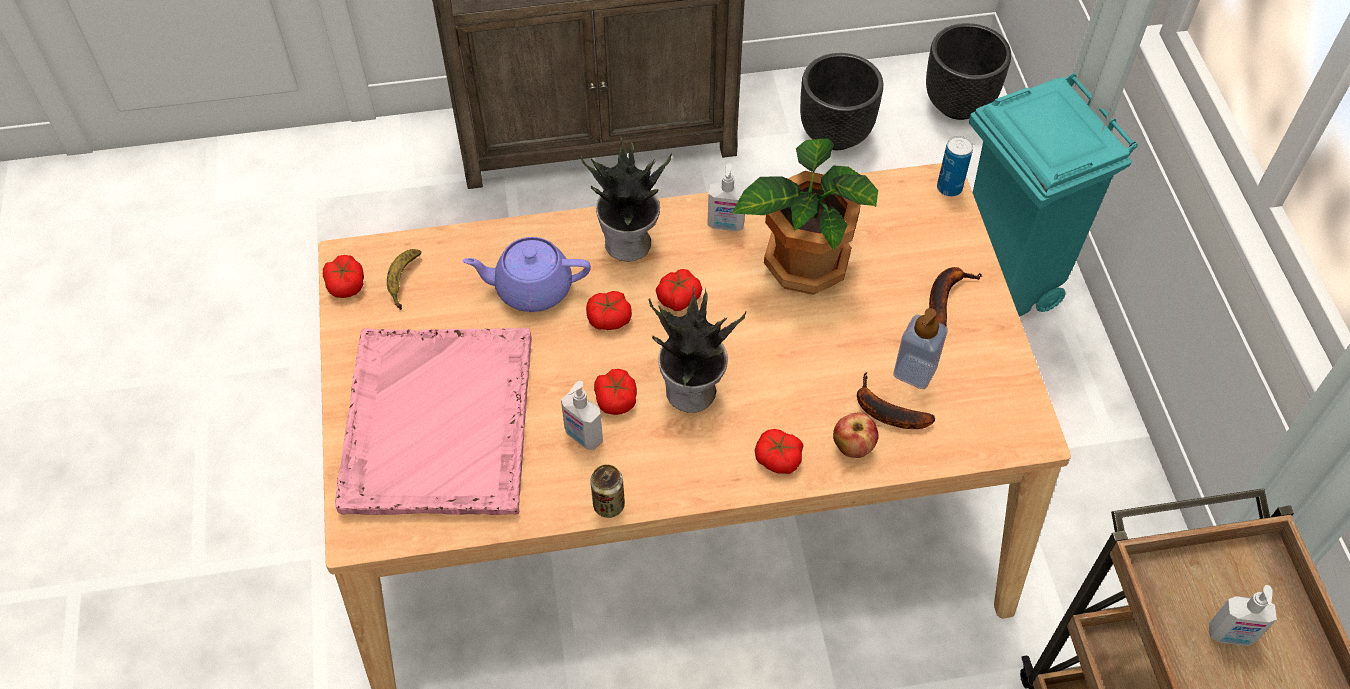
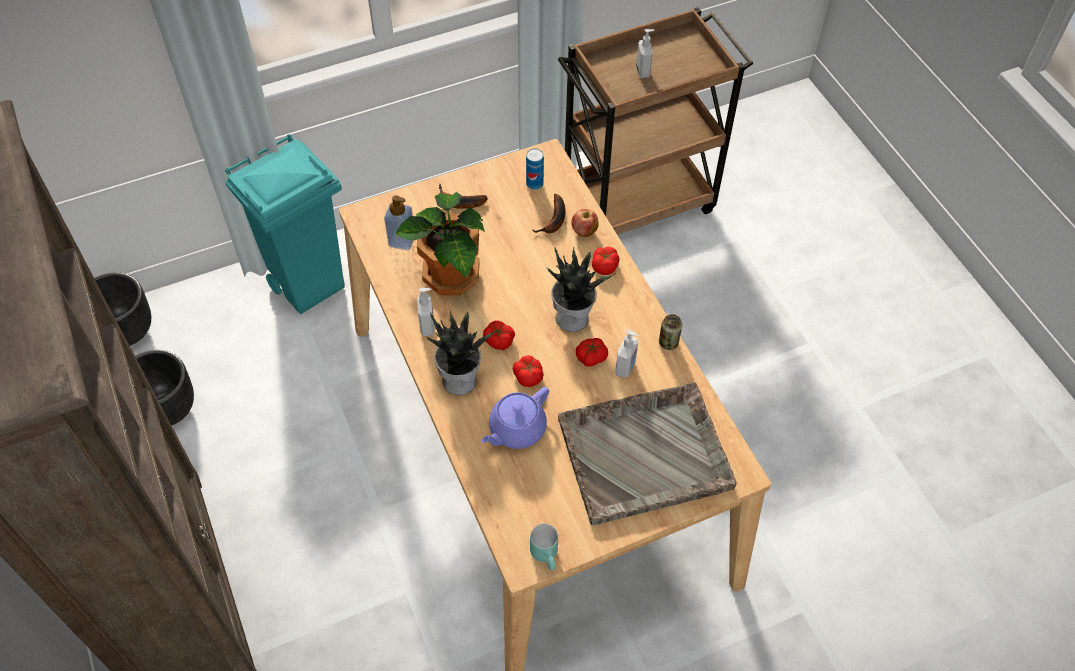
camera: 105 degrees left, 0 degrees up
(346, 284) = (547, 556): tomato -> turquoise mug
(403, 281) = (534, 516): banana -> none
(437, 424) = (646, 453): pink tray -> grey tray
(531, 288) = (516, 429): purple teapot -> purple teapot turned 60 degrees clockwise
(914, 371) = (520, 210): soap dispenser -> soap dispenser (402, 241)
(949, 188) = (365, 210): can -> can (534, 184)

